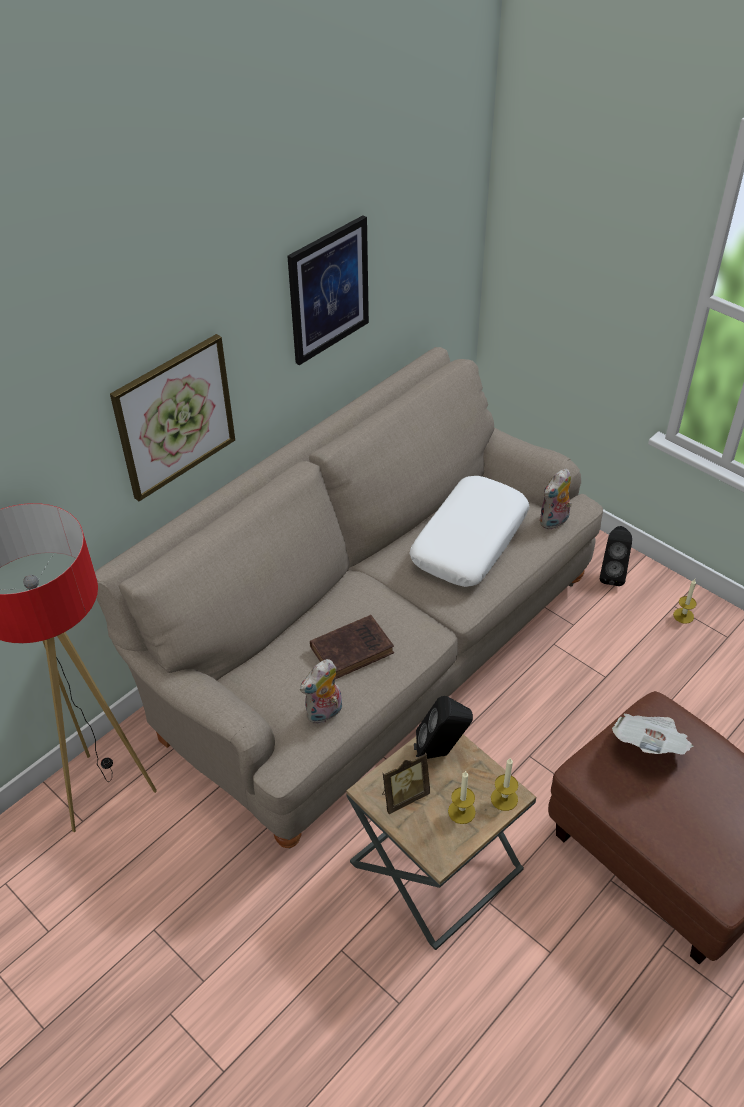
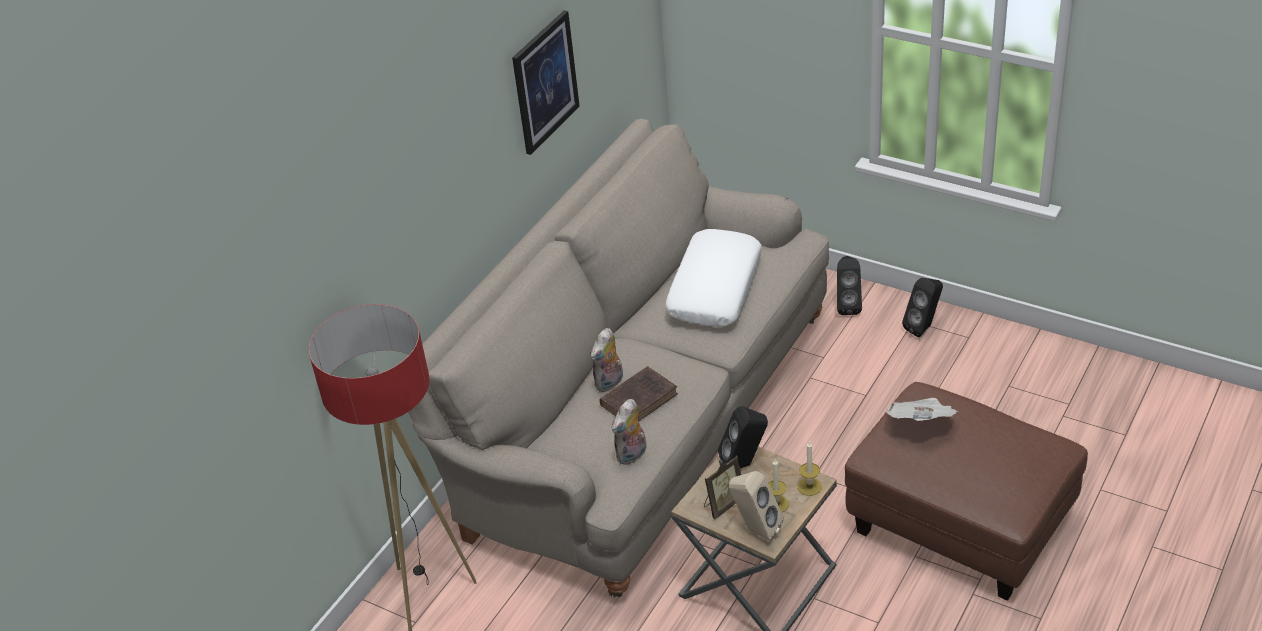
camera: 10 degrees left, 5 degrees down
(174, 417) = (442, 217): picture -> none
(429, 839) = (755, 530): none -> beige speaker
(554, 522) = (787, 257): plush toy -> plush toy (609, 383)
(683, 615) = (923, 327): candle -> black speaker

